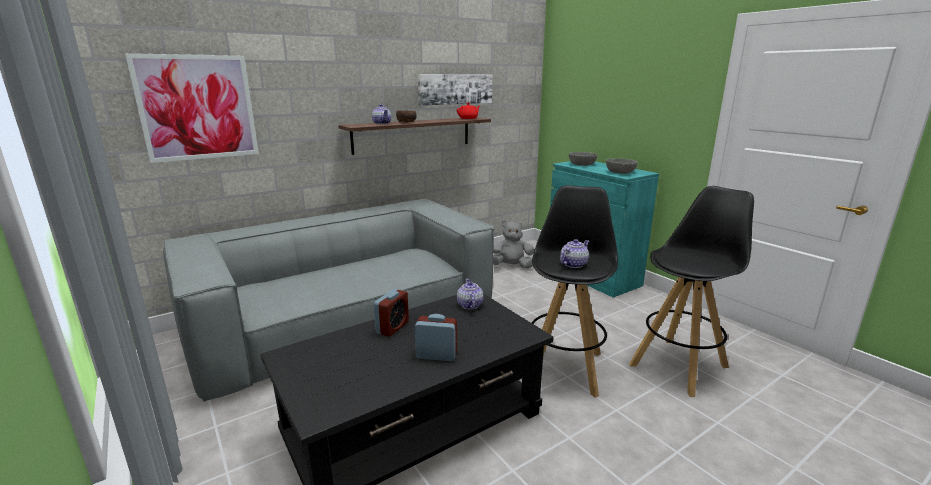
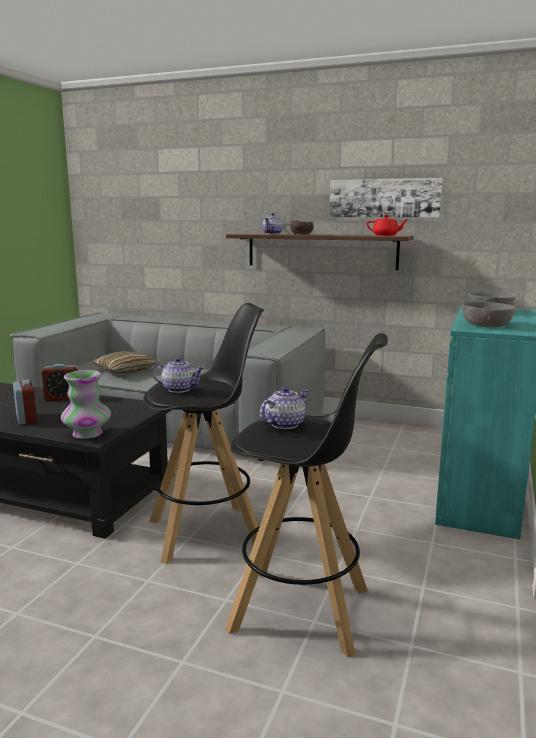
camera: 55 degrees right, 5 degrees down
(197, 108) = (132, 211): picture -> none
(313, 287) = (125, 370): none -> pillow
(469, 305) = (131, 409): teapot -> teapot (284, 424)
(511, 266) = (407, 447): grey plush toy -> none
(517, 334) = (87, 434): none -> vase

